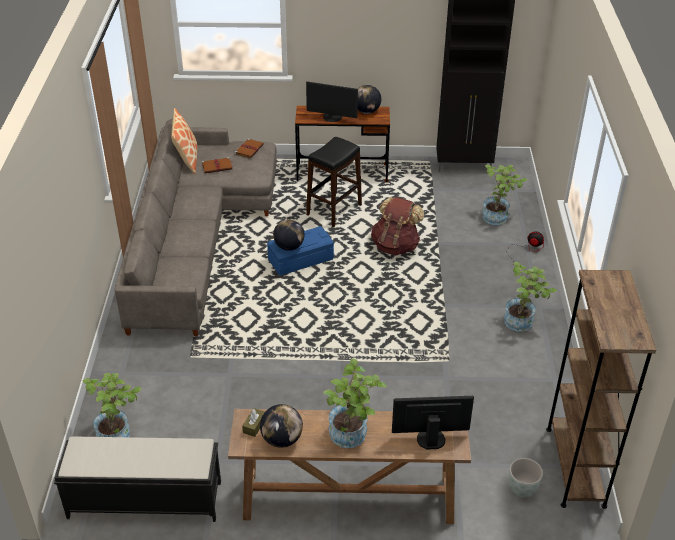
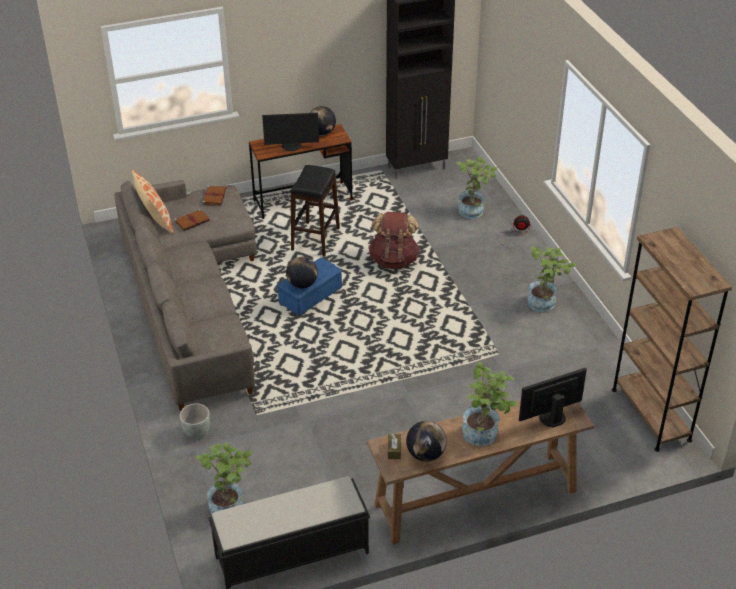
camera: 20 degrees left, 0 degrees up
(522, 488) = (617, 445): grey planter -> grey planter (196, 432)

